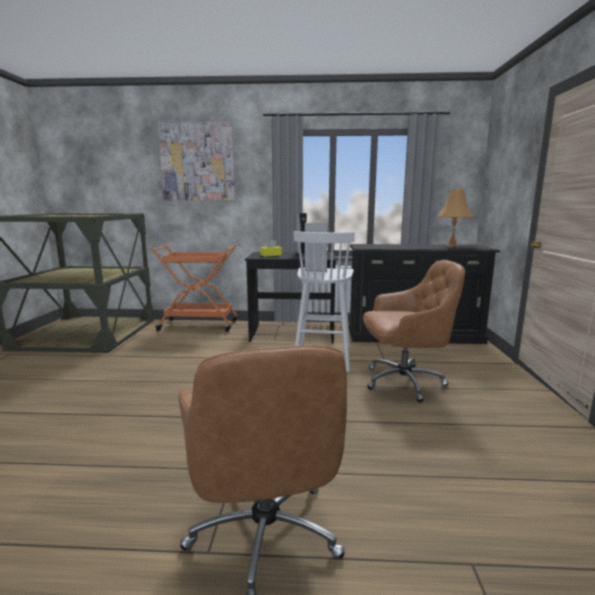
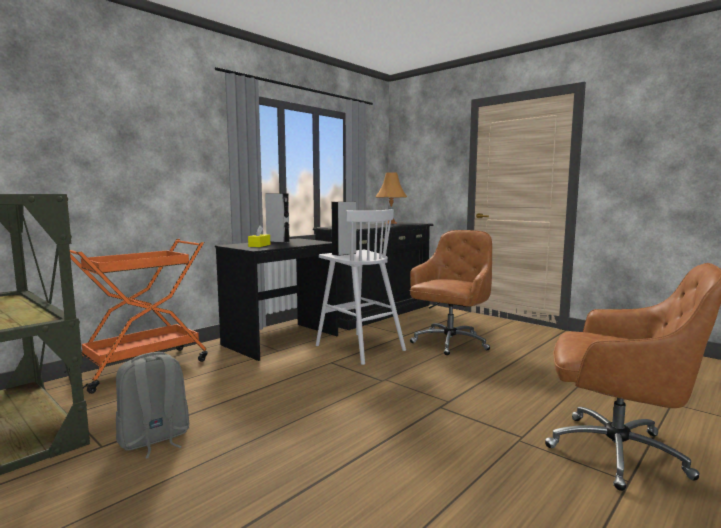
camera: 50 degrees left, 5 degrees down
(123, 361) = (154, 439): none -> grey backpack
(198, 162) = (115, 117): picture -> none

